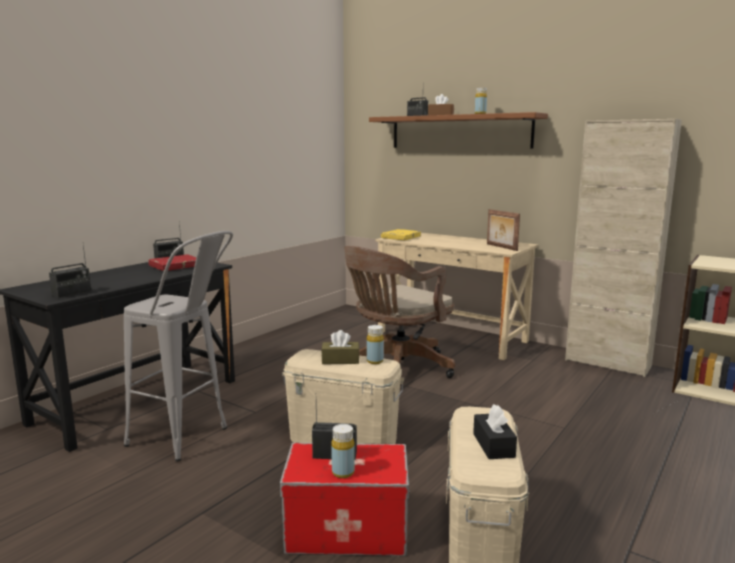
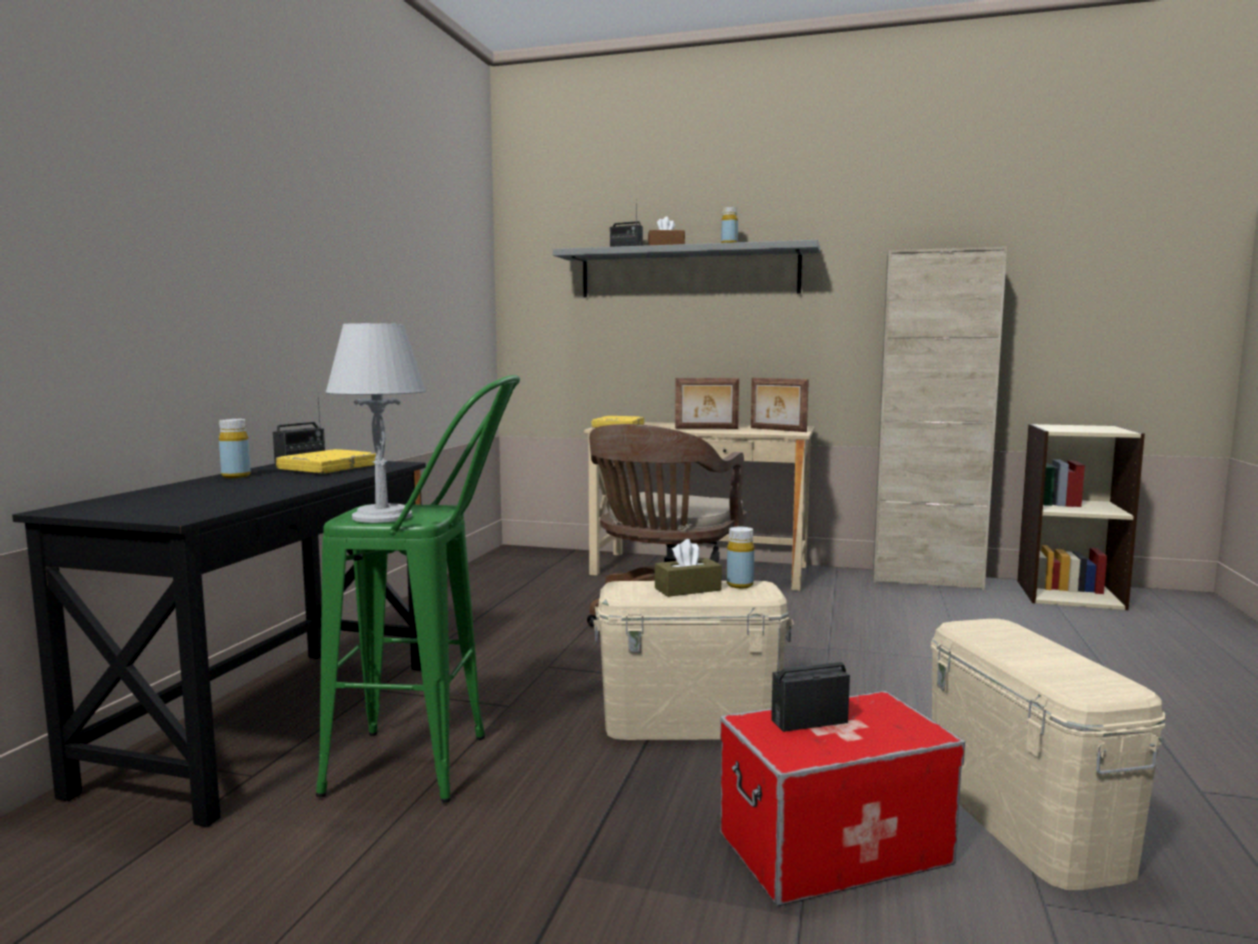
camera: 20 degrees left, 5 degrees down
(72, 293) = (200, 508): radio -> none
(156, 305) = (383, 516): none -> grey table lamp
(176, 266) = (328, 468): red book -> yellow book
(189, 440) = (433, 766): grey stool -> green stool
(343, 472) = (855, 742): yellow bottle -> yellow bottle (236, 476)
(455, 243) = (706, 428): none -> picture frame
(459, 132) = (688, 272): brown shelf -> grey shelf
(493, 445) = (1059, 660): black tissue box -> none

